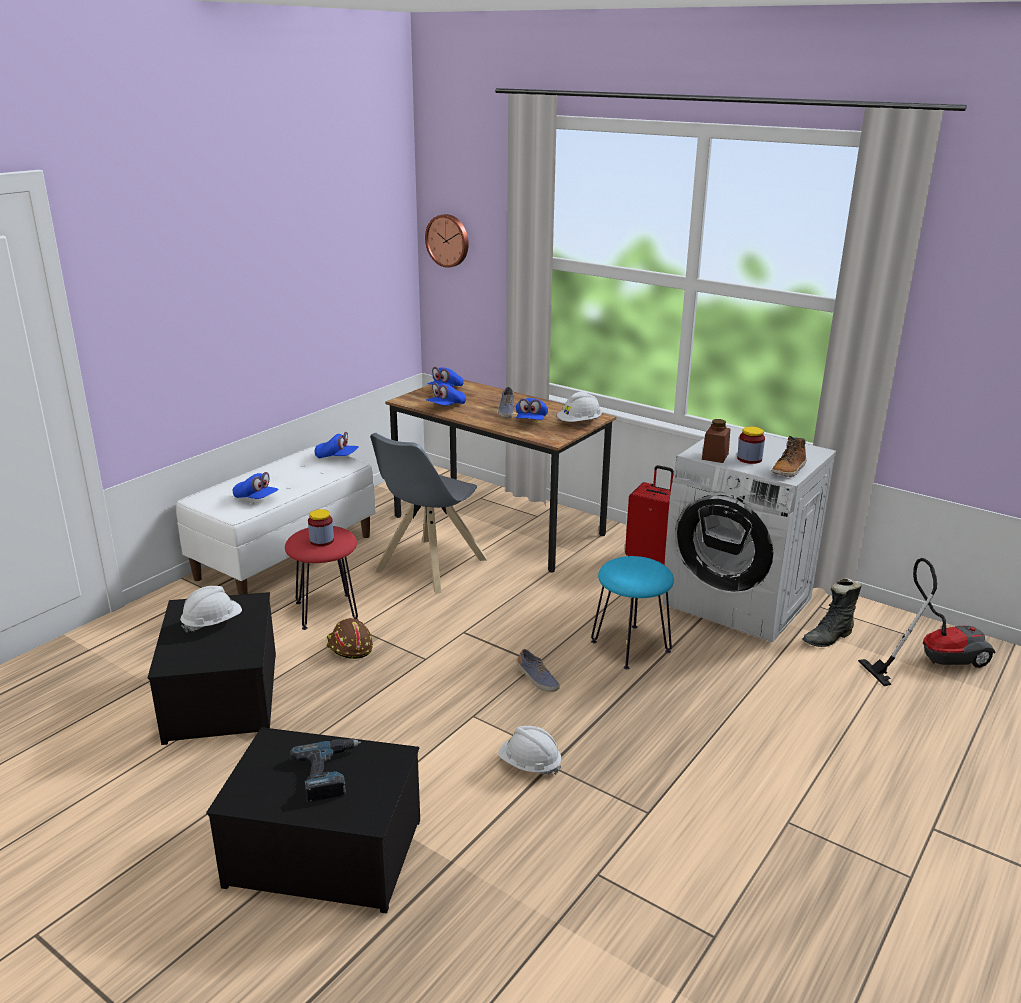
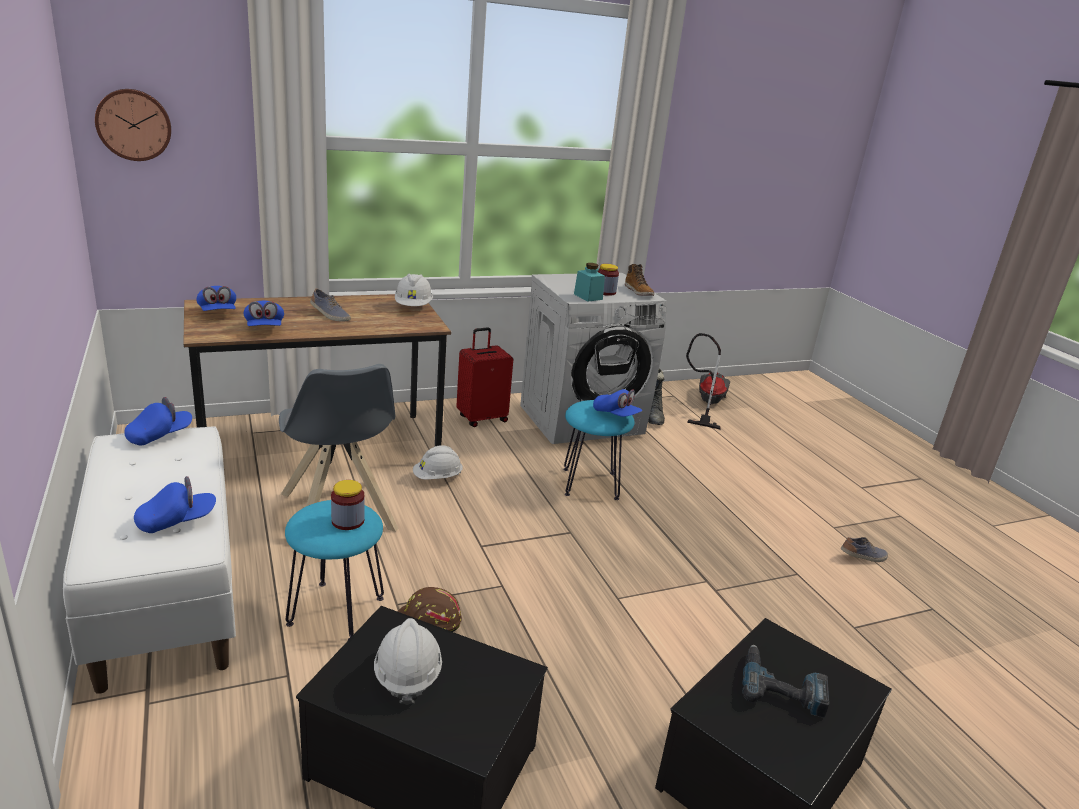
camera: 60 degrees left, 0 degrees up
(326, 611) = (336, 611): red stool -> turquoise stool
(529, 765) = (708, 599): white hard hat -> white hard hat (437, 478)
(531, 421) = (375, 317): blue cap -> blue cap (616, 415)
(537, 679) = (594, 543): shoe -> shoe (863, 557)
(715, 456) = (588, 297): brown jar -> turquoise jar

